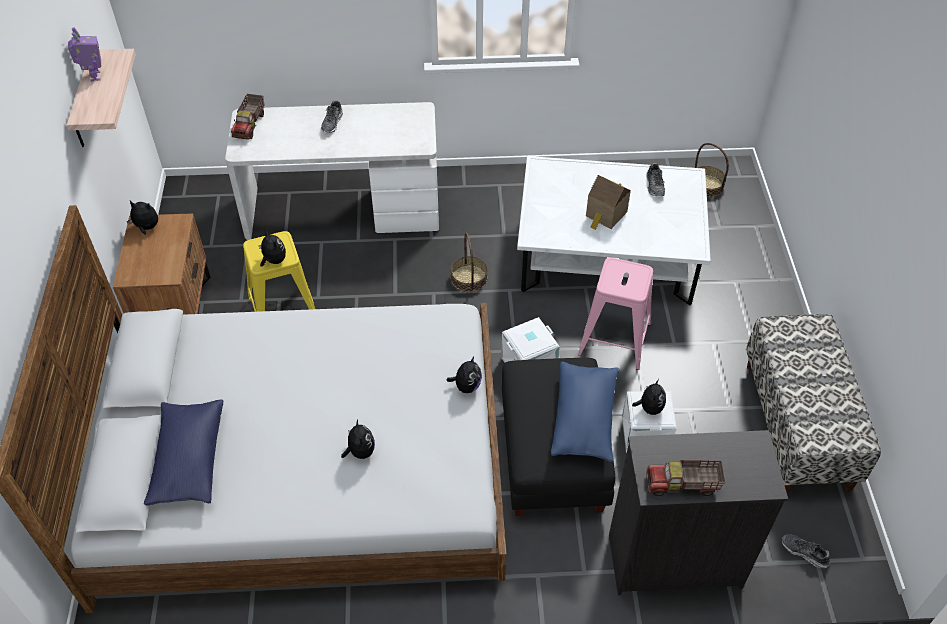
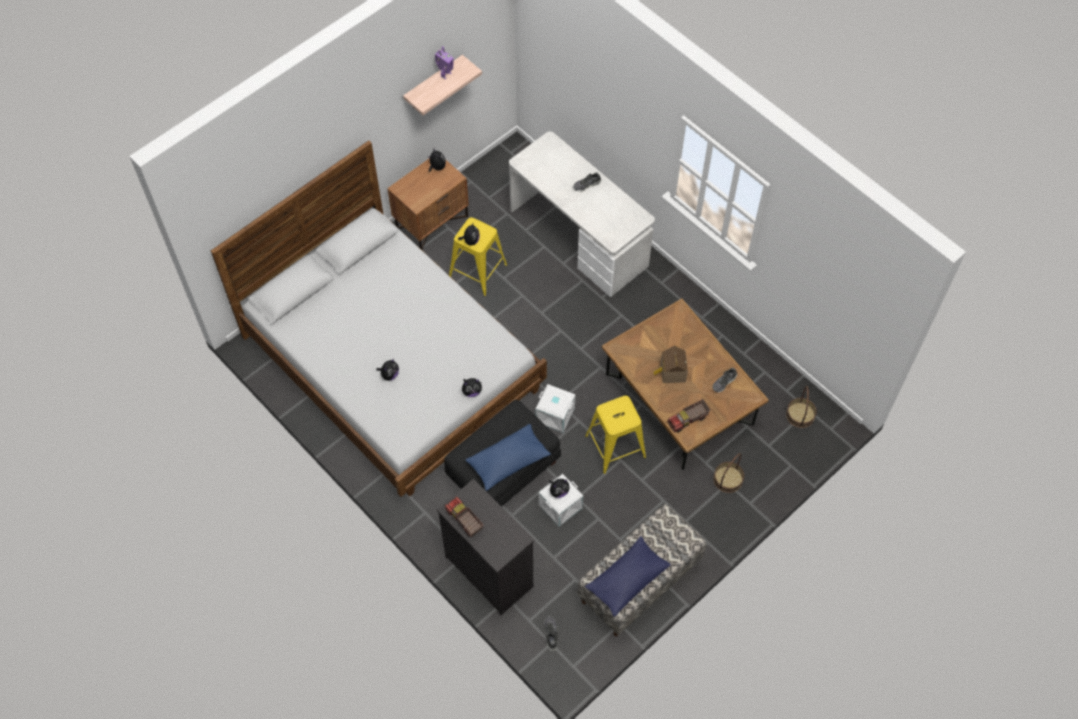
camera: 50 degrees right, 10 degrees up
(189, 460) = (323, 309): blue pillow -> blue pillow (627, 580)
(250, 125) = (545, 148): toy truck -> toy truck (688, 420)
(469, 278) = (589, 340): basket -> basket (728, 479)
(607, 255) = (679, 399): white coffee table -> brown coffee table
(614, 339) = (615, 446): pink stool -> yellow stool

